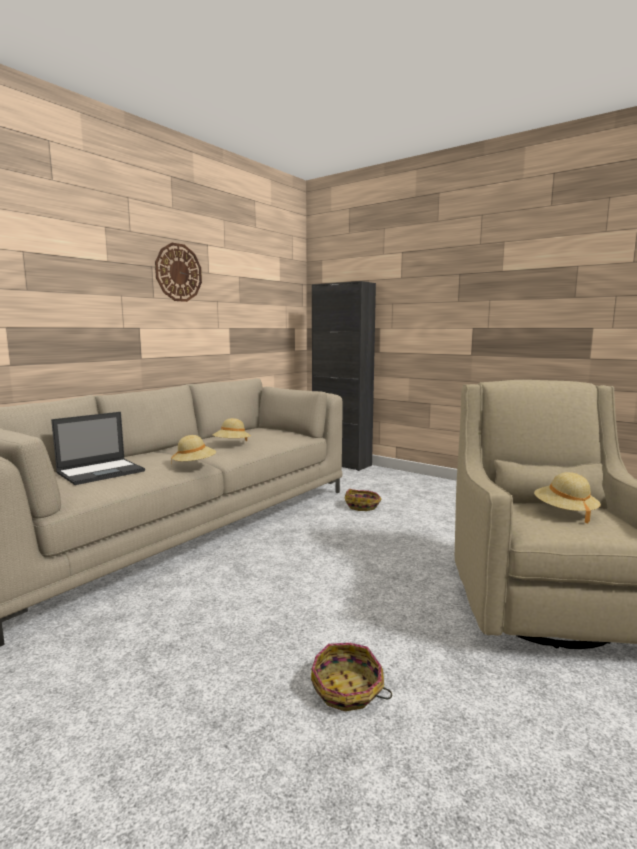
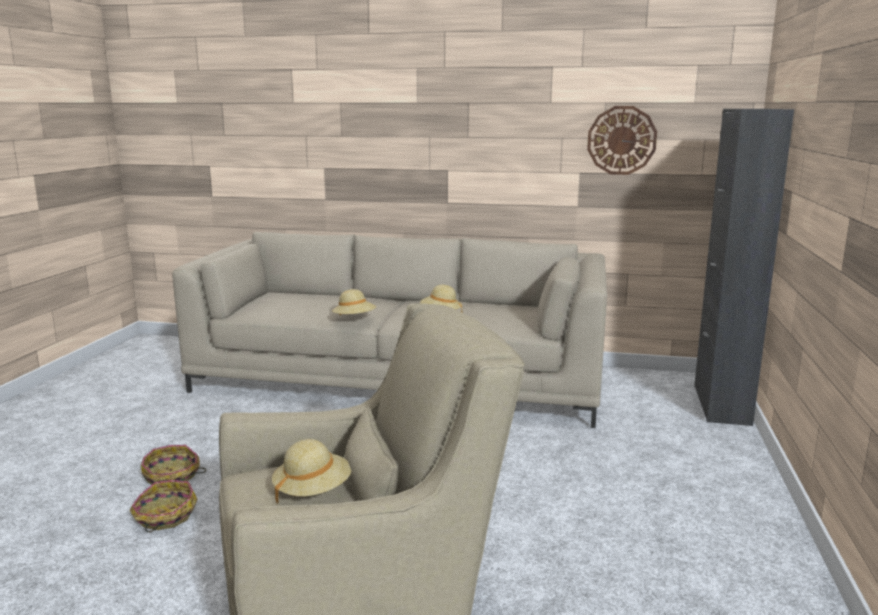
camera: 65 degrees right, 5 degrees up
(102, 472) = (306, 302): laptop -> none
(178, 272) = (501, 107): wall clock -> wall clock (621, 140)
(363, 506) = (565, 451): basket -> basket (172, 476)

